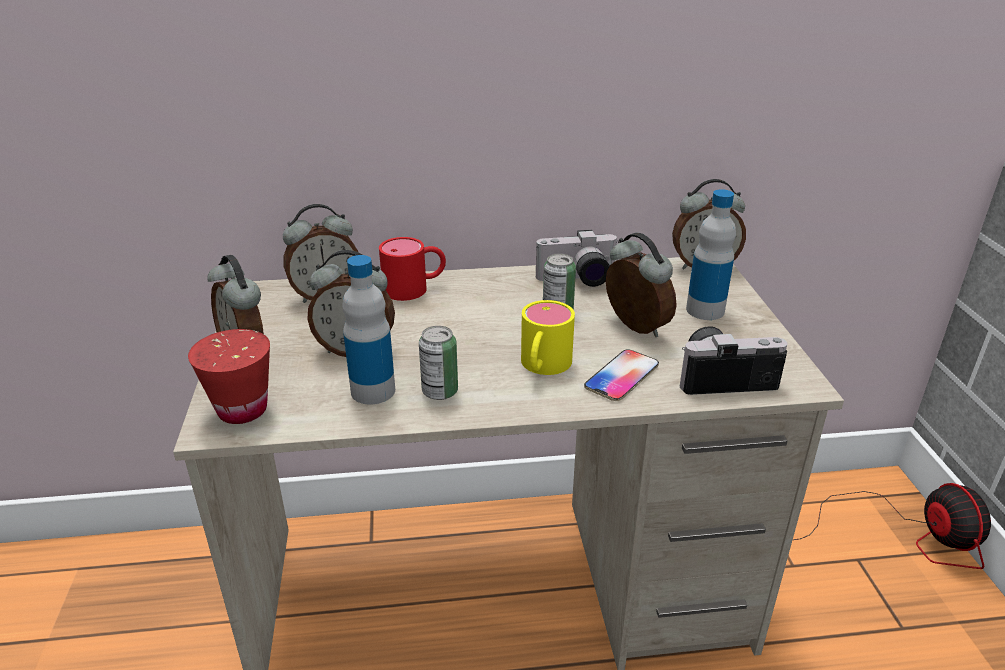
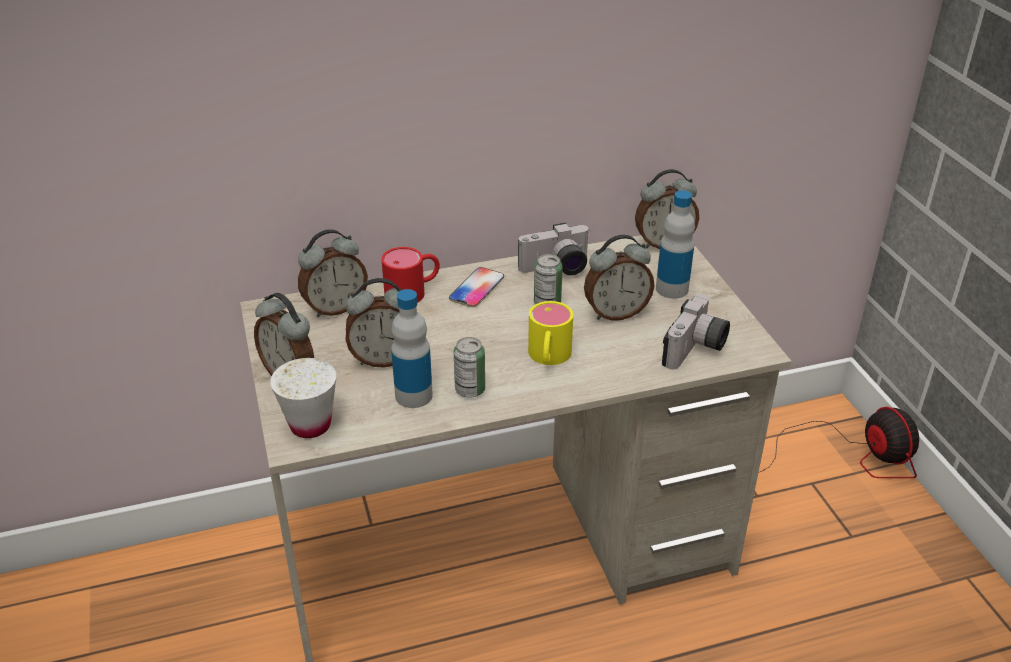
camera: 10 degrees left, 5 degrees up
(242, 410) = (310, 425): red cup -> white cup
(622, 376) = (615, 359): phone -> phone (477, 288)
(634, 328) = (616, 313): alarm clock -> alarm clock turned 120 degrees clockwise
(723, 376) = (696, 350): camera -> camera turned 135 degrees clockwise

